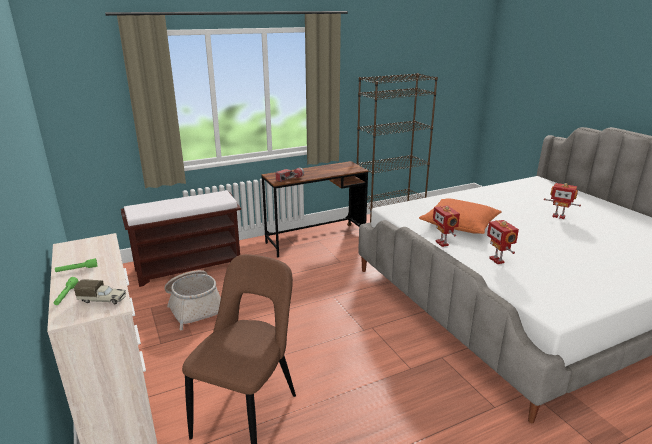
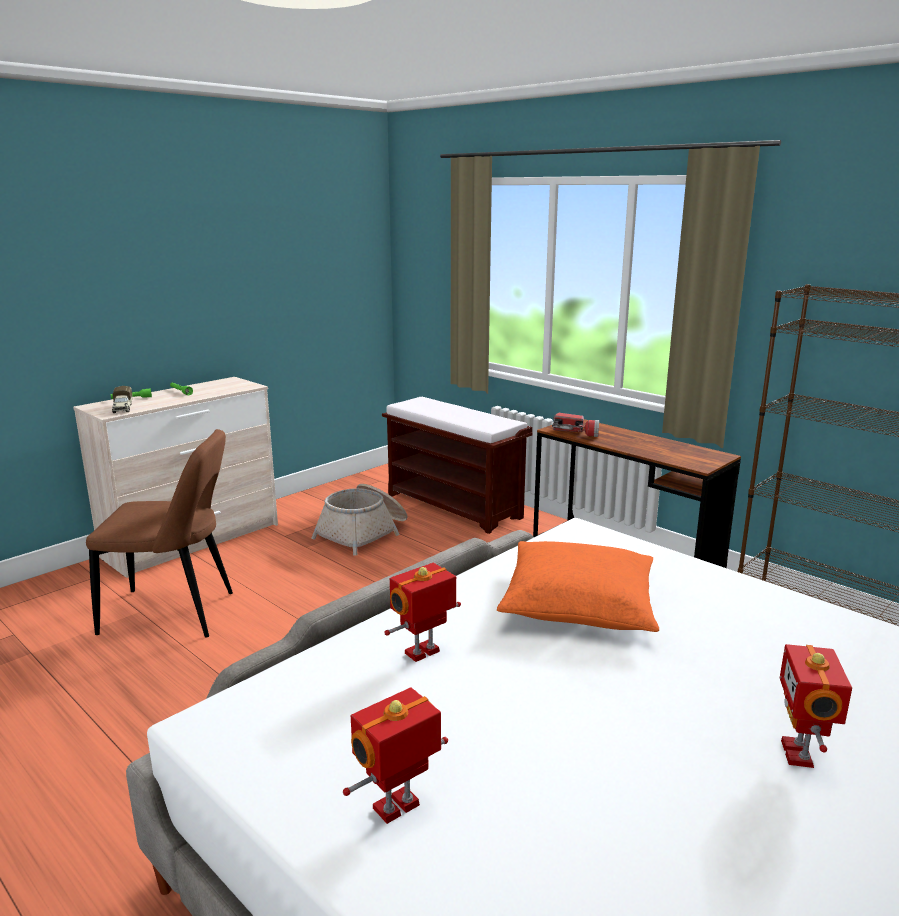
camera: 70 degrees right, 5 degrees down
(442, 243) = (465, 591): toy robot -> toy robot (398, 808)

